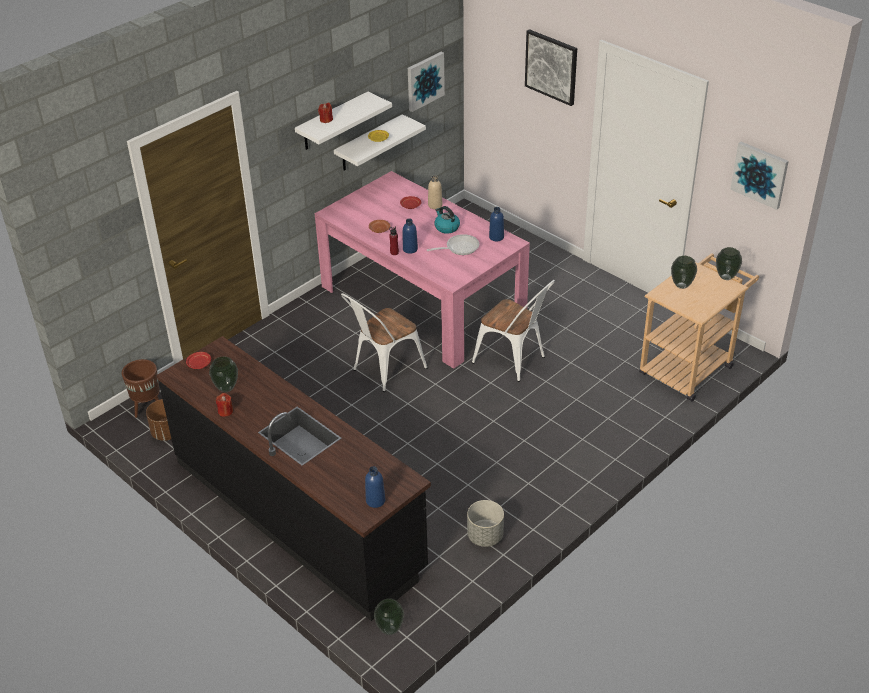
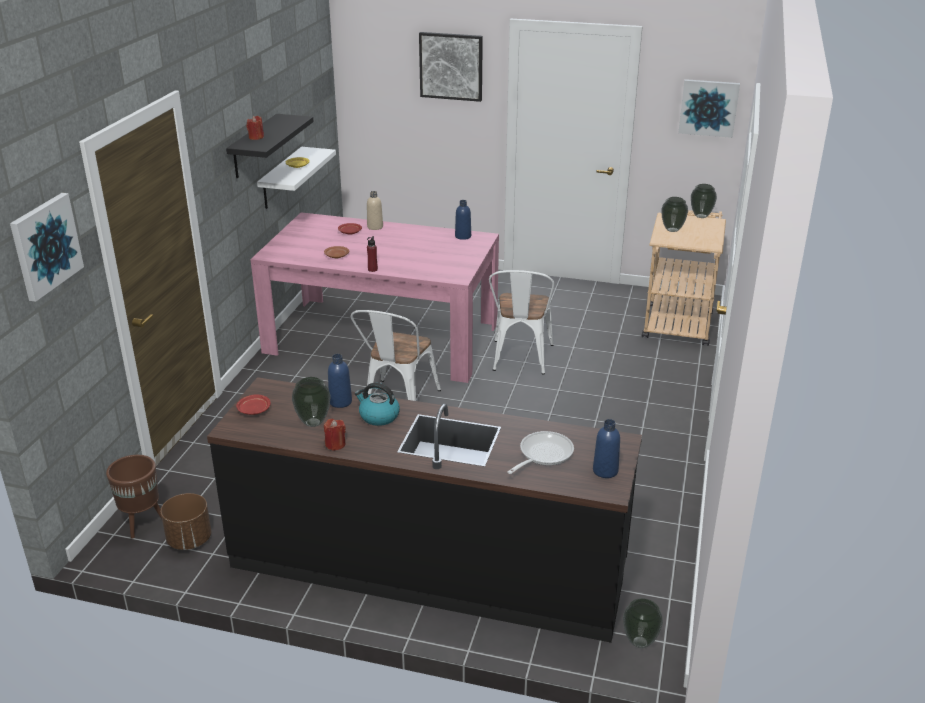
camera: 30 degrees left, 10 degrees down
(333, 122) = (254, 146): white shelf -> black shelf
(410, 249) = (386, 263): blue bottle -> blue bottle (340, 402)
(424, 81) = (313, 110): picture -> picture (45, 246)
(446, 227) = (405, 240): kettle -> kettle (378, 416)
(459, 247) = (435, 251): frying pan -> frying pan (542, 454)
(485, 536) = (645, 514): grey planter -> none
(514, 361) = (520, 360): white chair -> white chair turned 90 degrees clockwise

